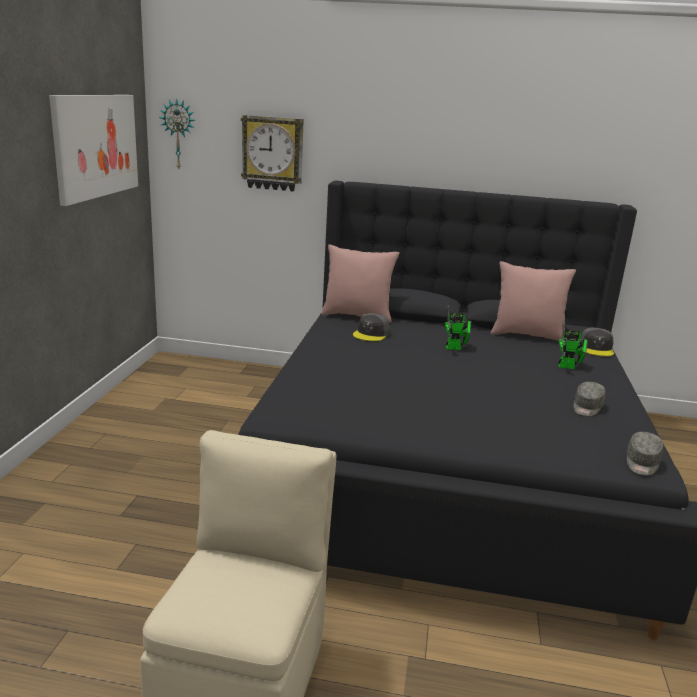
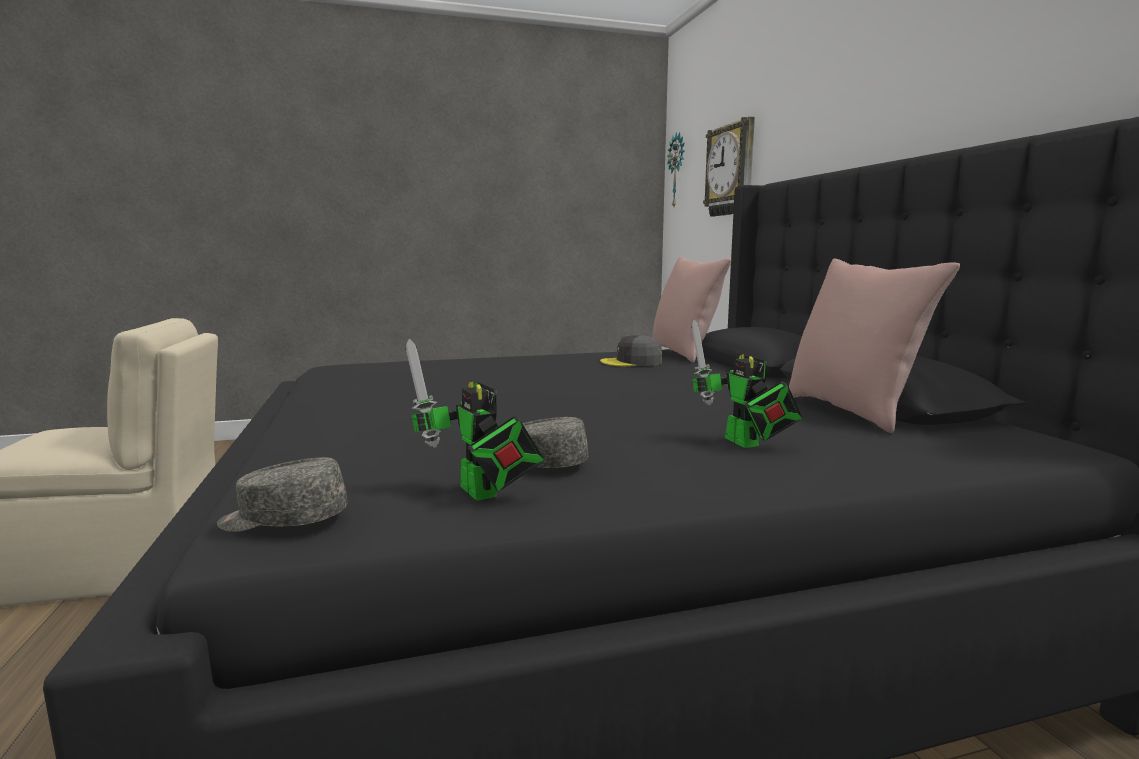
camera: 65 degrees right, 10 degrees down
(96, 146) = (565, 178): picture -> none
(455, 348) = (666, 388): toy robot -> toy robot (481, 494)
(596, 348) = (935, 455): grey cap -> none

